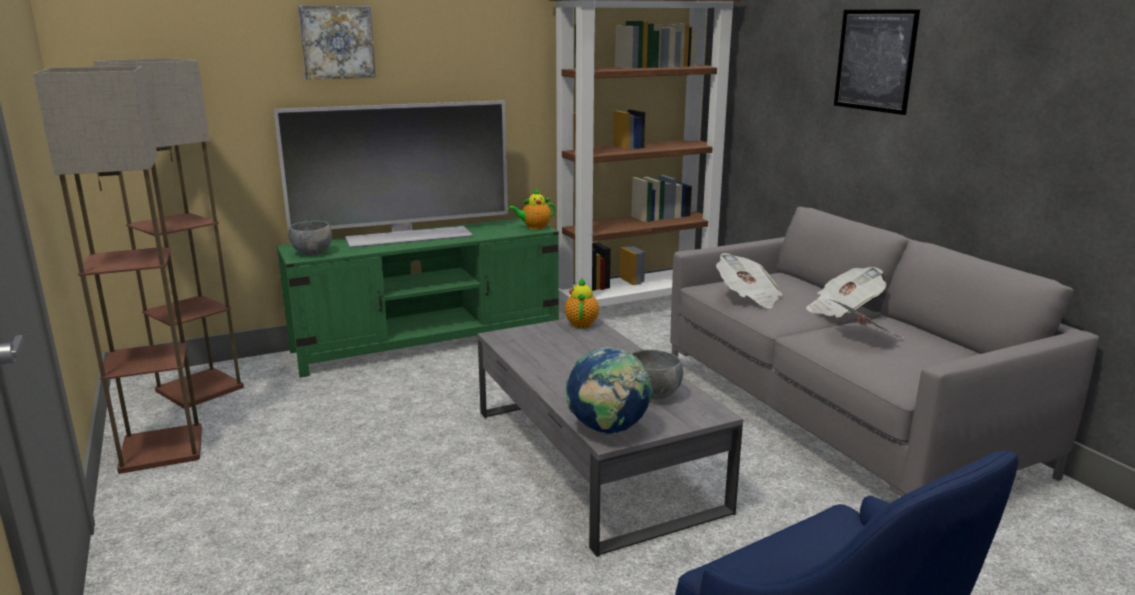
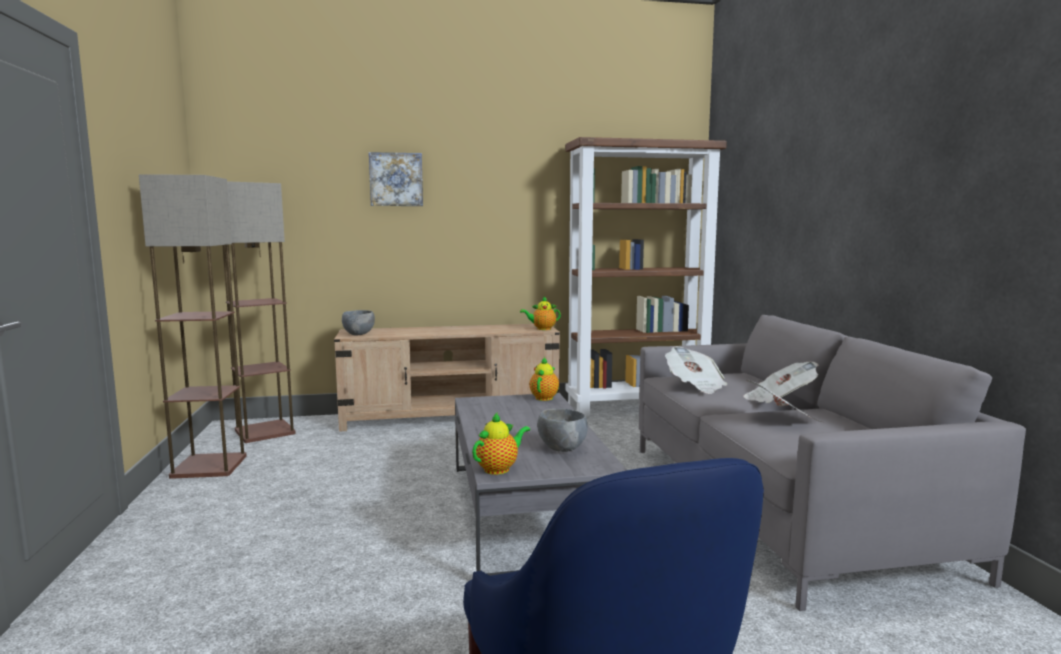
camera: 15 degrees right, 10 degrees down
(408, 236) = (439, 329): television -> none
(429, 341) = (451, 416): green tv stand -> beige tv stand
(607, 431) = (499, 469): globe -> teapot
(874, 60) = (823, 181): picture -> none

